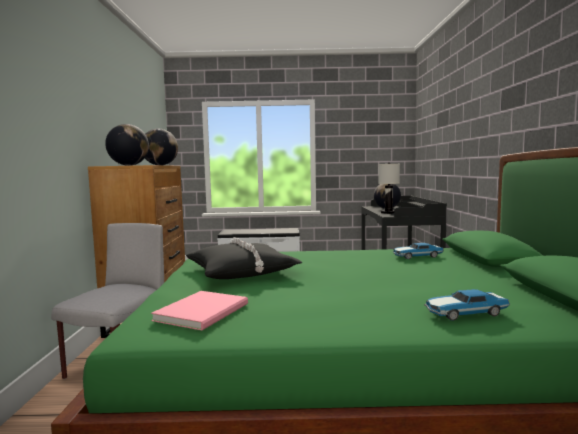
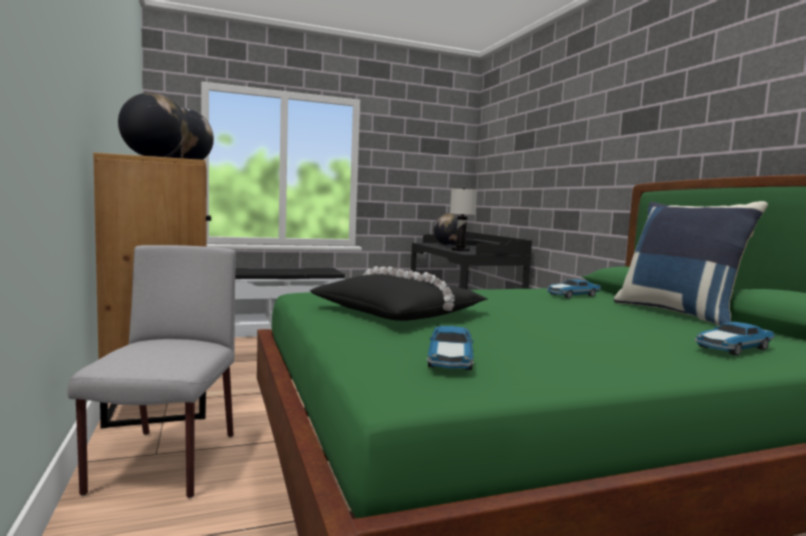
camera: 20 degrees left, 0 degrees up
(205, 311) = (450, 359): pink book -> toy car
(488, 275) = (678, 313): none -> blue pillow

